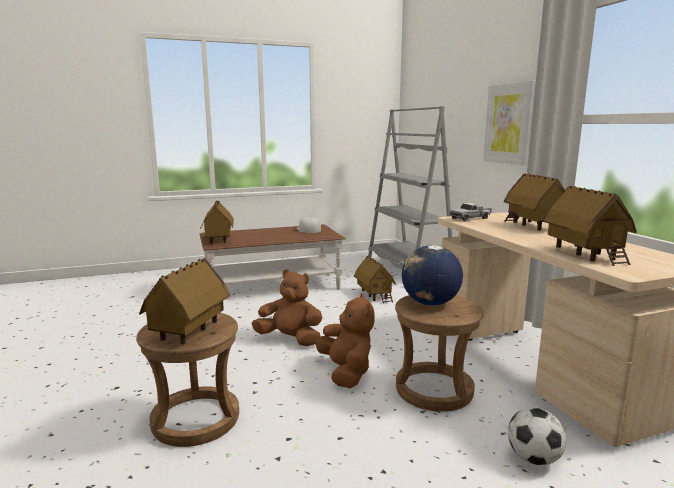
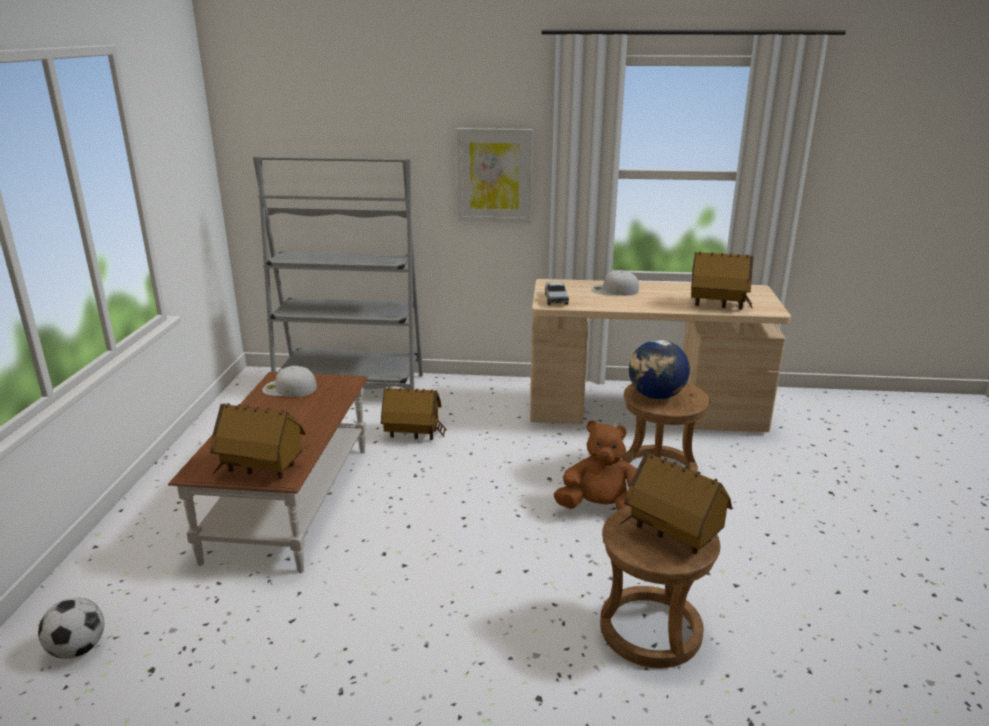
camera: 65 degrees left, 10 degrees up
(290, 339) = (495, 526): brown plush toy -> none
(533, 227) = (614, 290): toy house -> white cap
(533, 458) = (767, 466): football -> football (78, 649)

